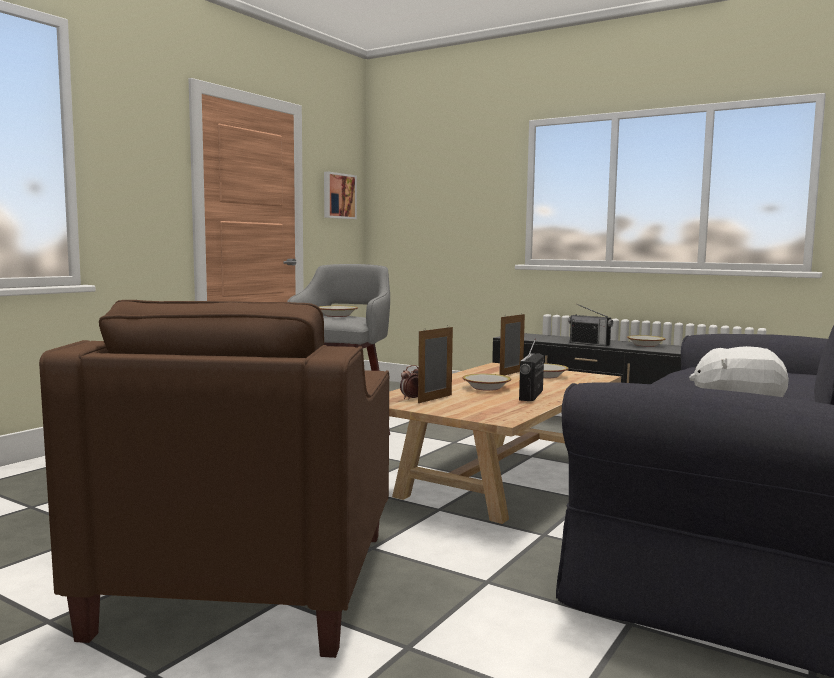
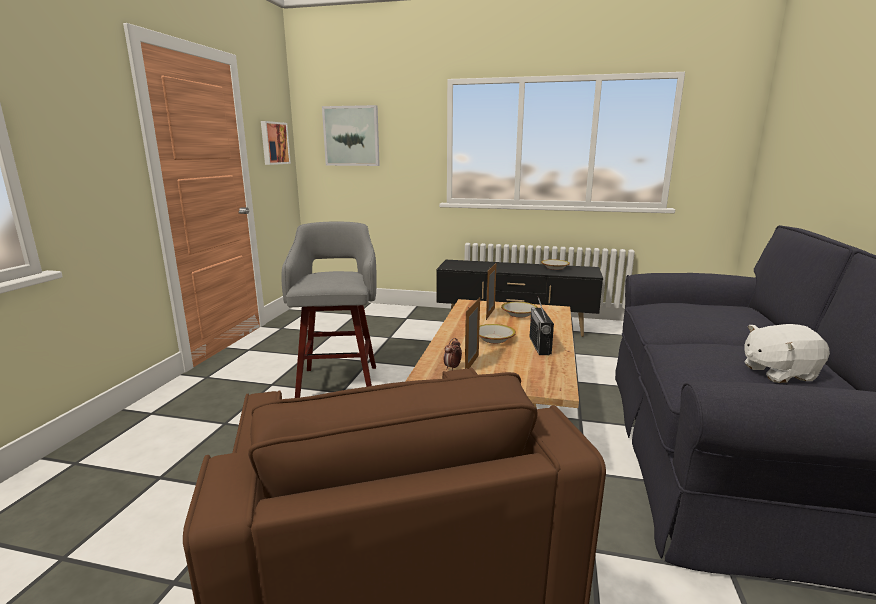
camera: 20 degrees left, 10 degrees up
(337, 315) = (329, 275): bowl -> none
(424, 189) = (351, 136): none -> picture
(589, 344) = (516, 270): radio -> none

